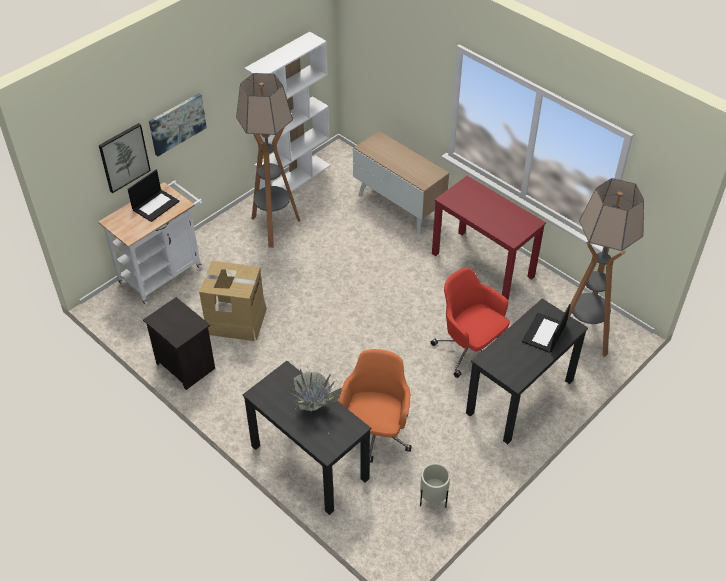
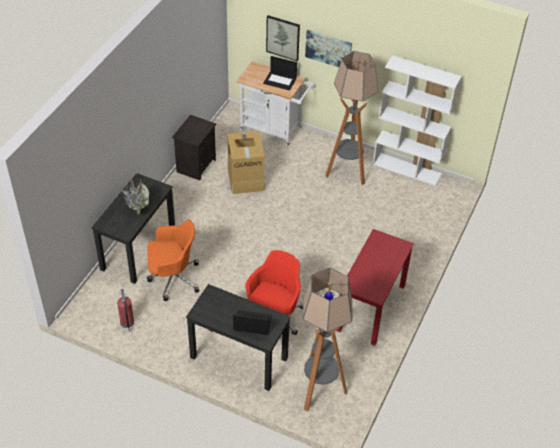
camera: 70 degrees right, 0 degrees up
(399, 206) = (411, 239): cabinet -> none
(433, 500) = (127, 323): beige planter -> fire extinguisher

